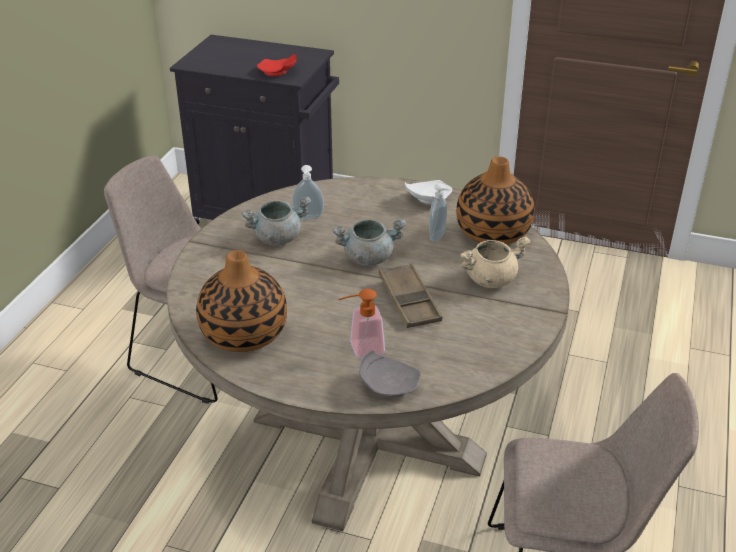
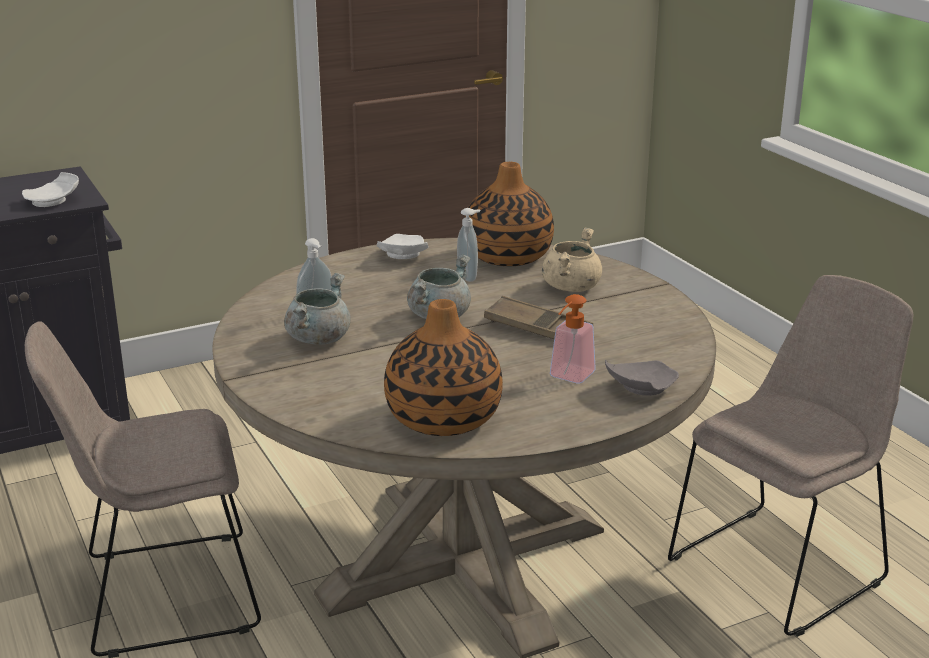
camera: 45 degrees left, 10 degrees down
(278, 72) = (54, 201): red plate -> white plate

